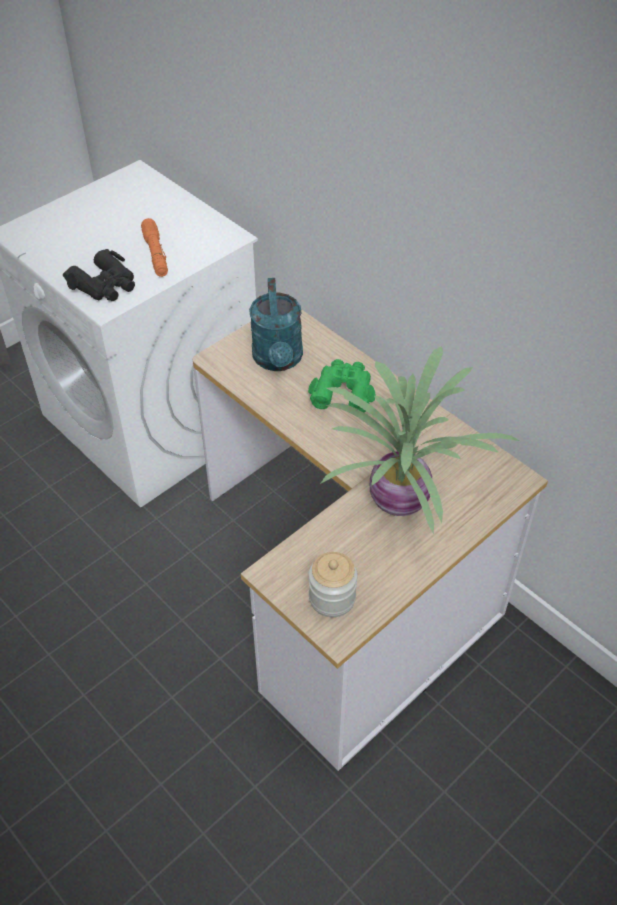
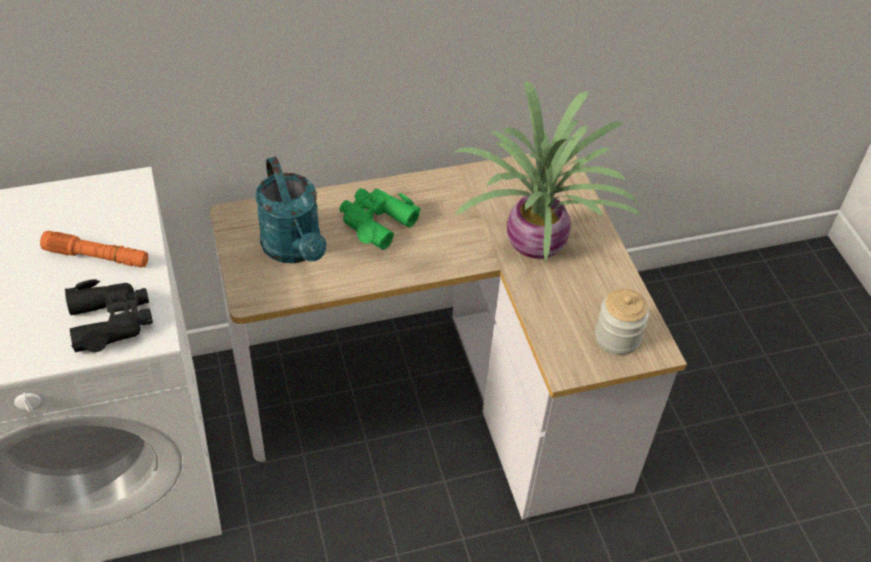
camera: 65 degrees left, 0 degrees up
(278, 360) = (295, 249): turquoise watering can -> turquoise watering can turned 45 degrees clockwise

